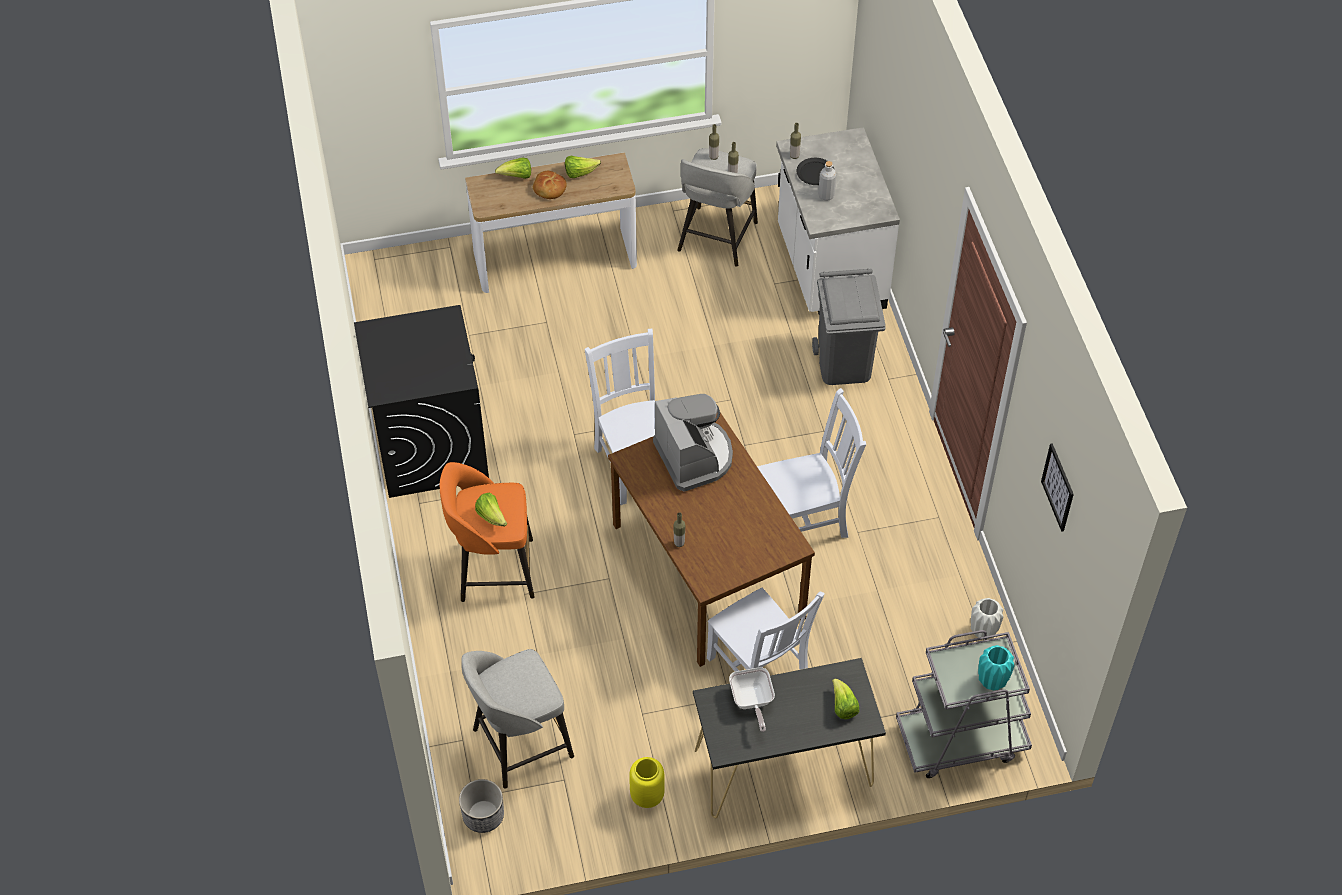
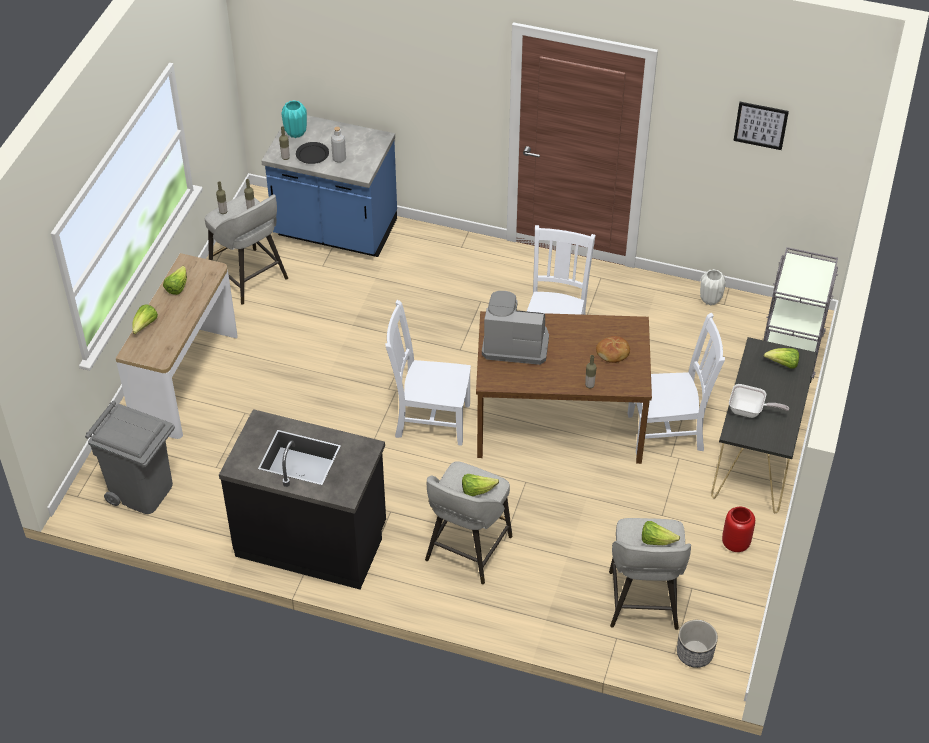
camera: 60 degrees left, 5 degrees down
(430, 446) = (312, 540): black washing machine -> black counter
(493, 570) = (467, 550): orange stool -> grey stool
(520, 690) = (656, 540): none -> lettuce
(549, 189) = (177, 312): bread -> bread (613, 353)
(646, 795) = (735, 543): yellow vase -> red vase
(829, 270) = (335, 231): white counter -> blue counter
(844, 364) = (429, 263): grey trash can -> grey trash can (142, 491)
(992, 681) = (818, 275): turquoise vase -> turquoise vase (296, 133)

